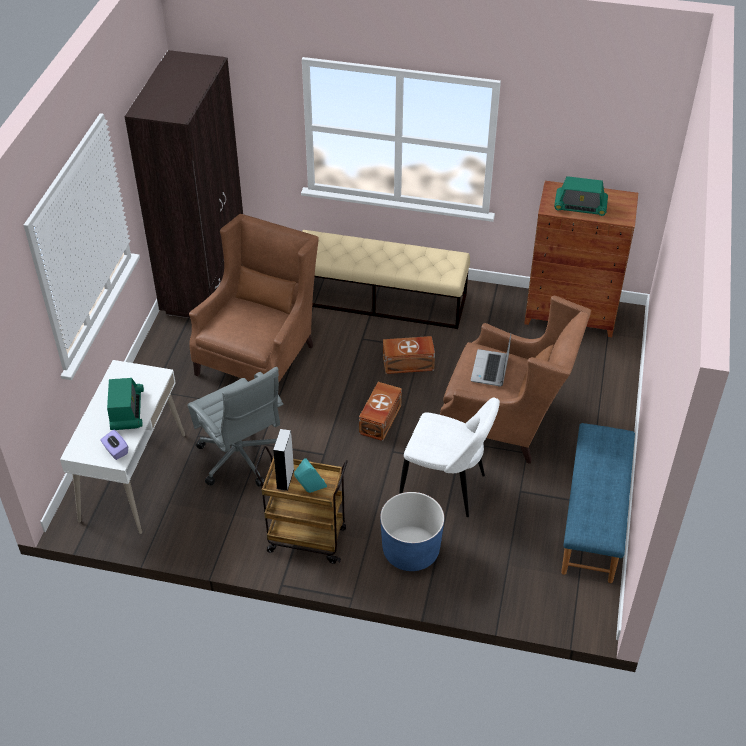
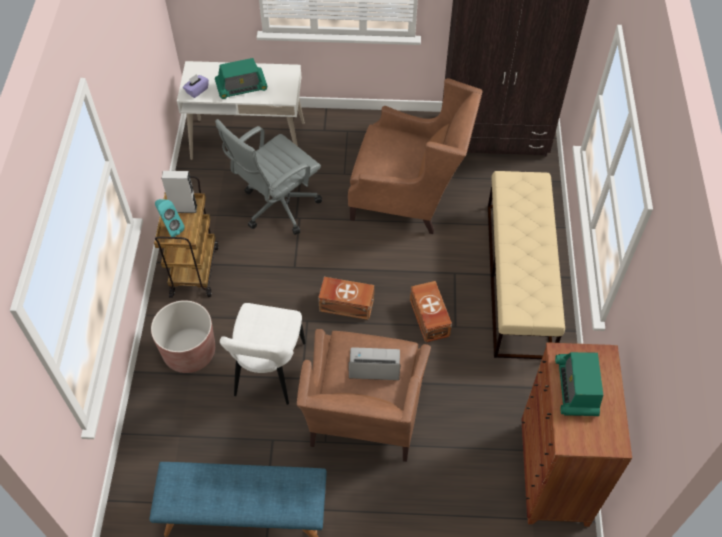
camera: 80 degrees right, 10 degrees up
(411, 551) = (189, 352): blue planter -> brown planter

